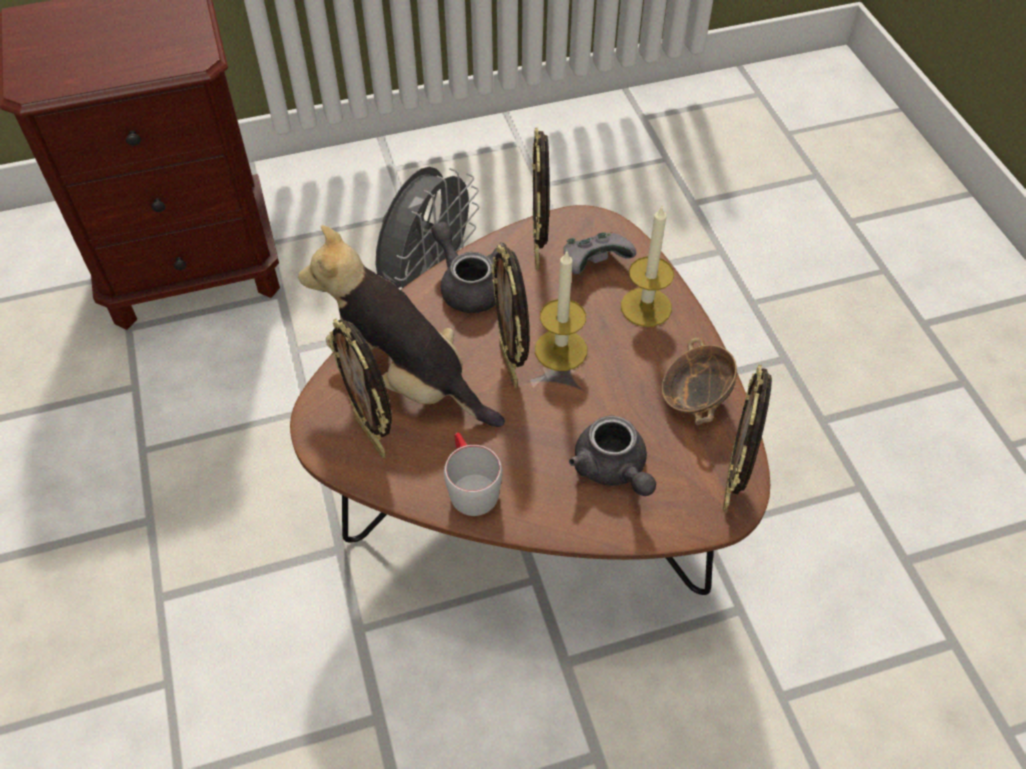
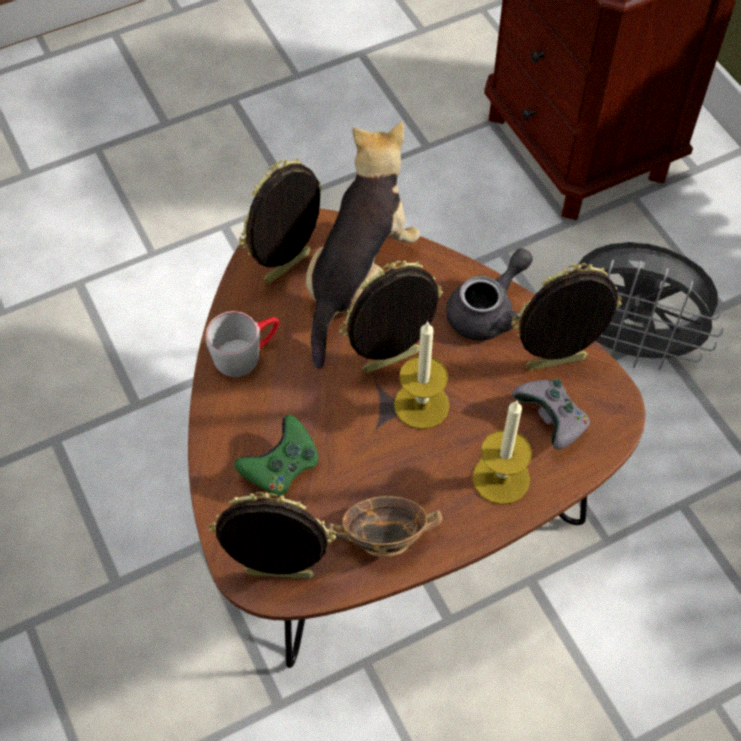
camera: 80 degrees right, 5 degrees up
(613, 470) = (281, 468): grey teapot -> green game controller

